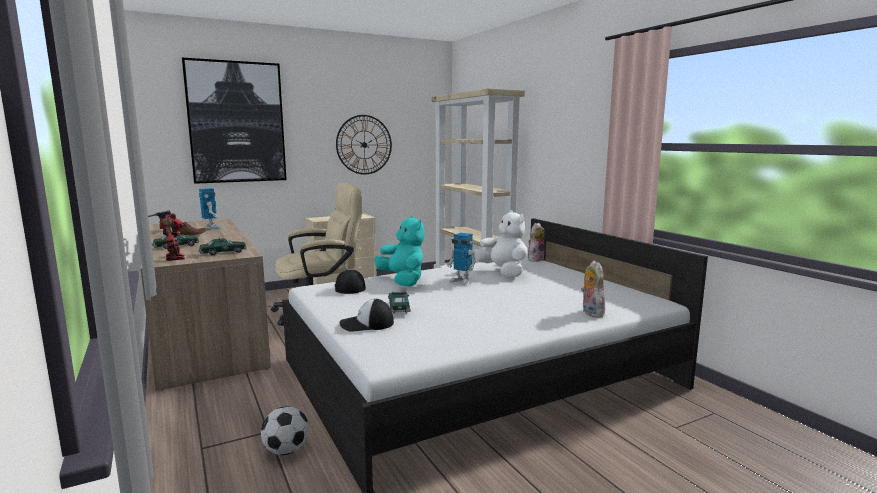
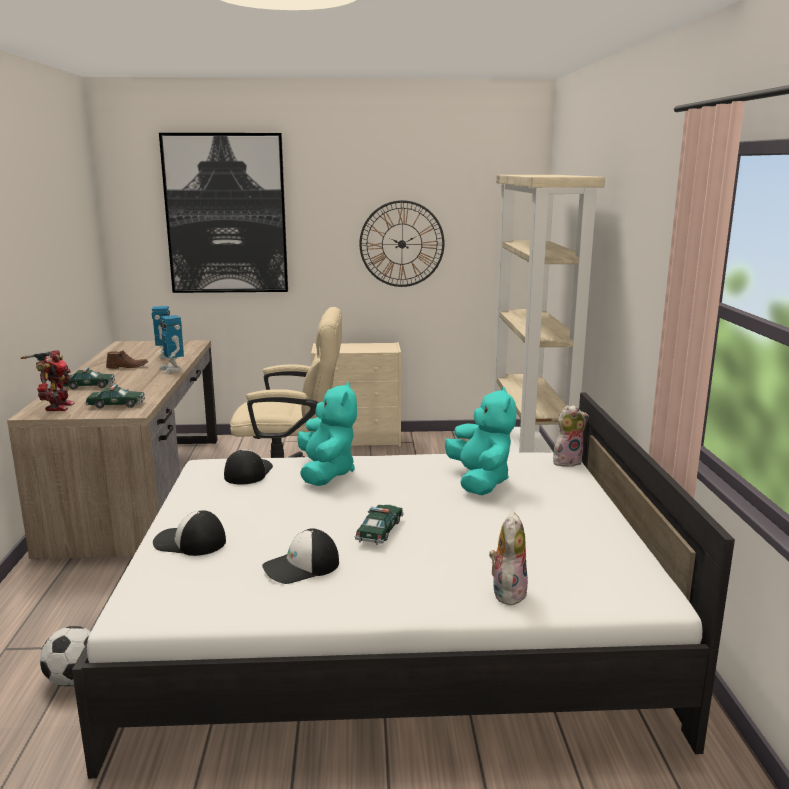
camera: 25 degrees right, 5 degrees up
(399, 307) = (260, 522): toy car -> toy car (380, 531)
(460, 322) = (301, 567): none -> cap
(461, 281) = (399, 488): toy robot -> toy robot (172, 370)
(503, 272) = (480, 481): white plush toy -> turquoise plush toy

